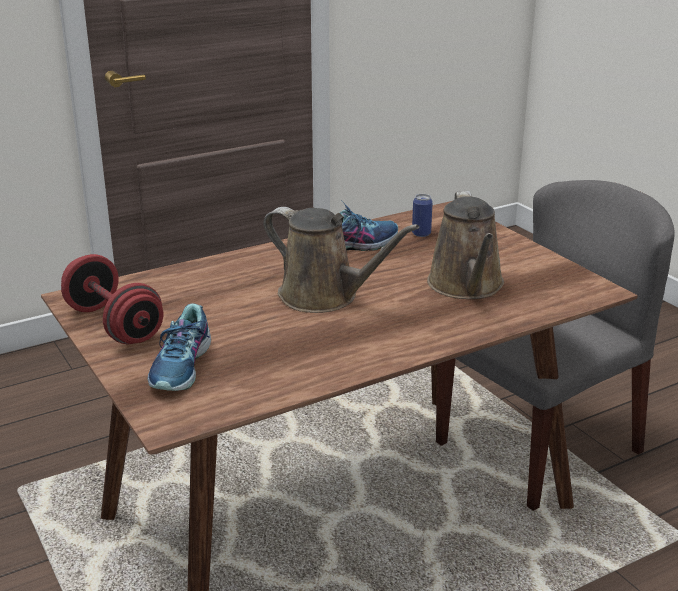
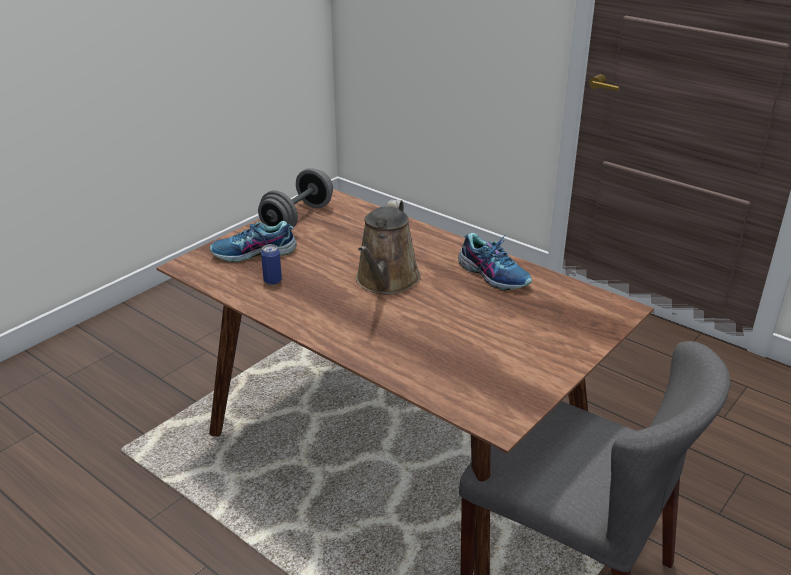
camera: 70 degrees right, 5 degrees up
(114, 325) = (297, 218): red dumbbell -> grey dumbbell
(421, 234) = (548, 303): can -> can (272, 281)
(467, 286) = (452, 343): brown watering can -> none

